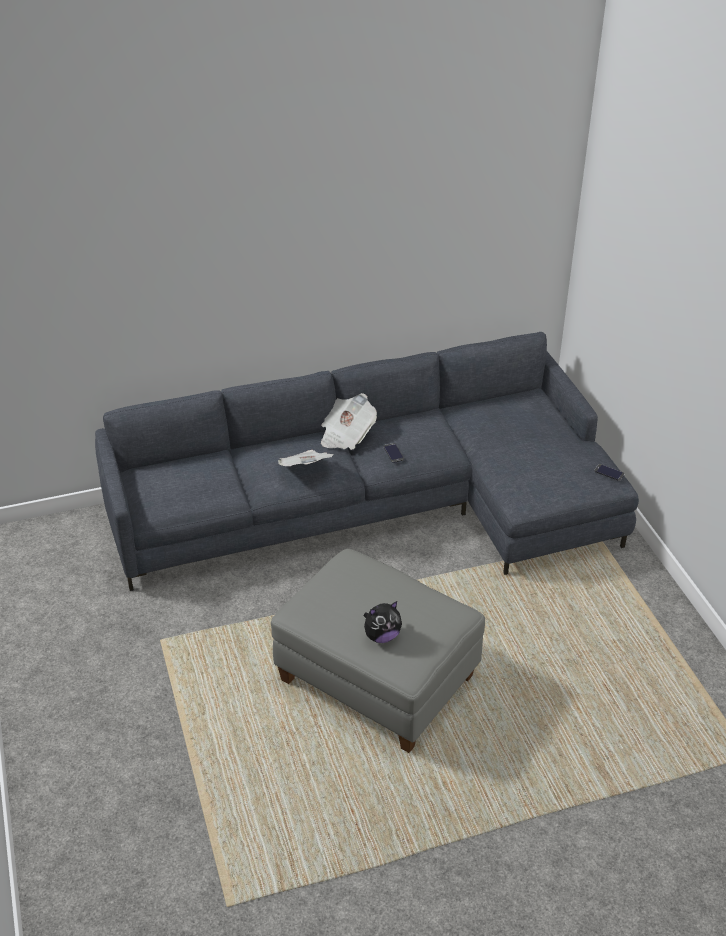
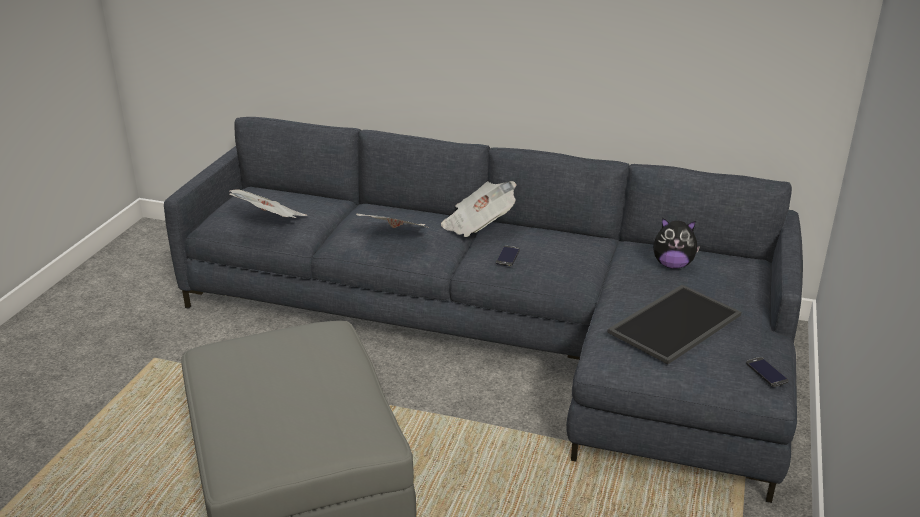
camera: 35 degrees right, 10 degrees down
(197, 494) = (270, 221): none -> newspaper
(381, 636) = (255, 415): plush toy -> plush toy (672, 265)
(535, 460) = (674, 322): none -> tray

